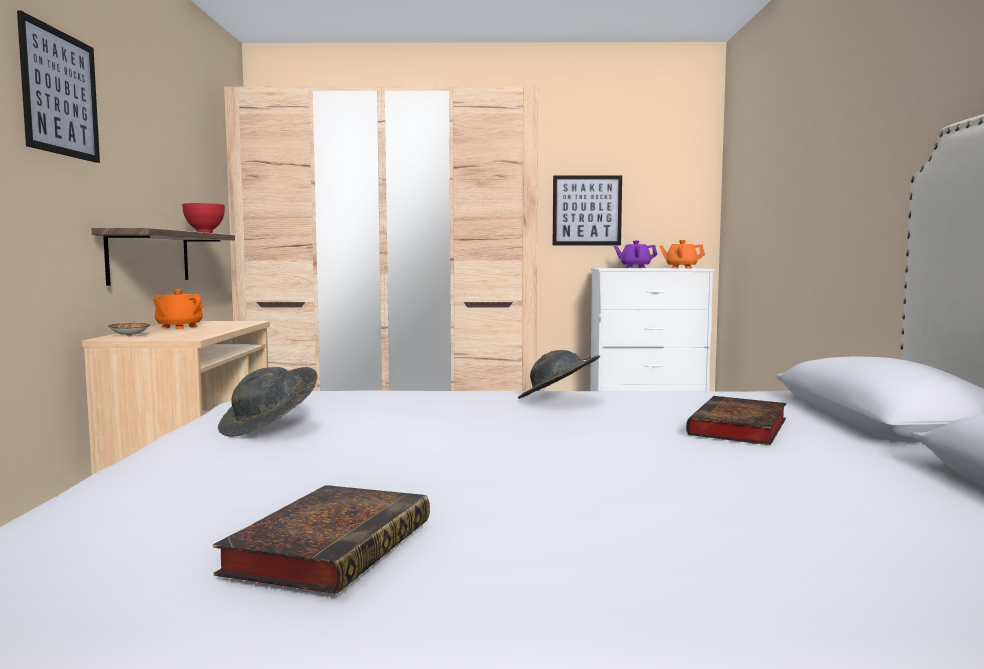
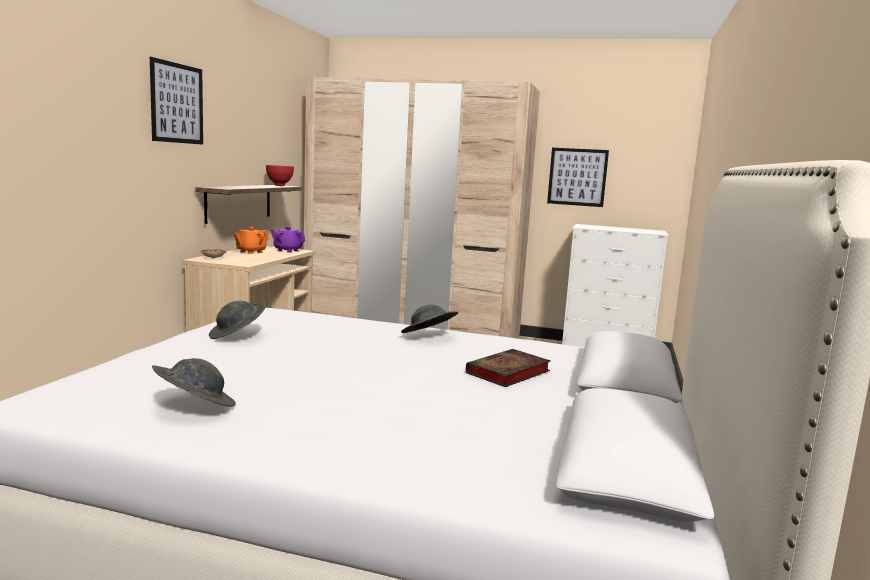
camera: 15 degrees right, 5 degrees up
(332, 545) = (194, 406): book -> grey hat
(635, 267) = (609, 227): purple teapot -> purple teapot (287, 250)
(681, 268) = (644, 231): orange teapot -> none

